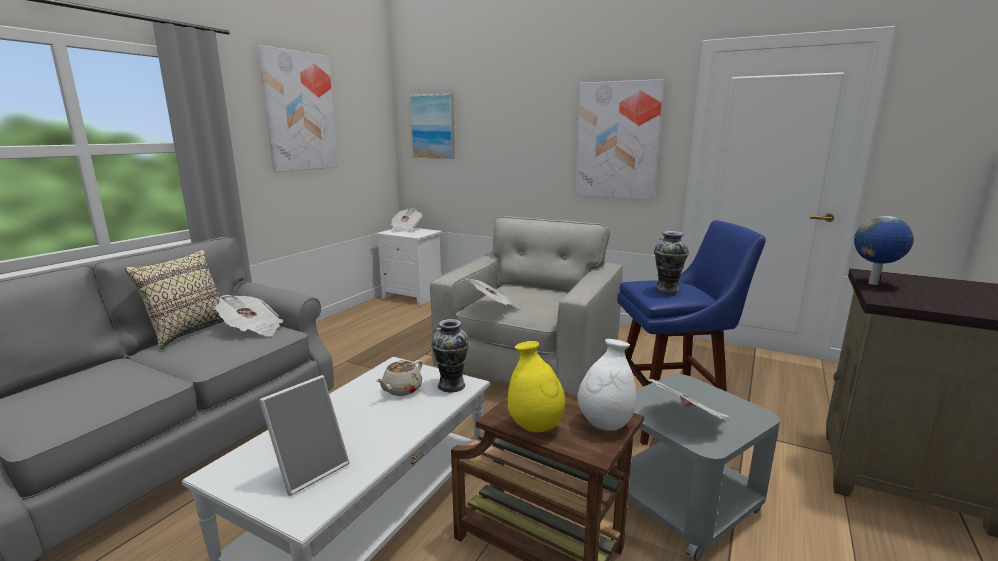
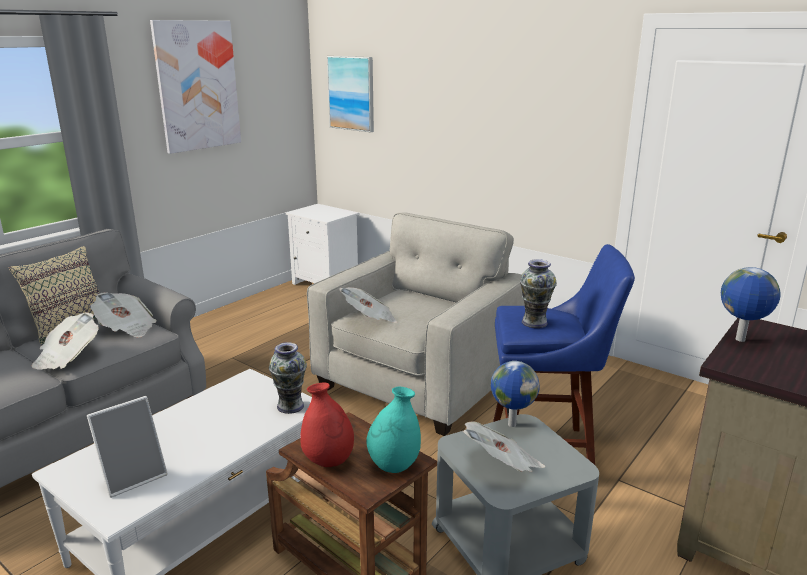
camera: 10 degrees right, 5 degrees up
(401, 390) = (242, 406): beige teapot -> none
(405, 229) = (319, 209): newspaper -> newspaper (67, 357)
(535, 427) = (328, 461): yellow vase -> red vase
(605, 424) = (394, 465): white vase -> turquoise vase
(617, 141) = (546, 125): picture -> none
(670, 383) = (511, 424): none -> globe

